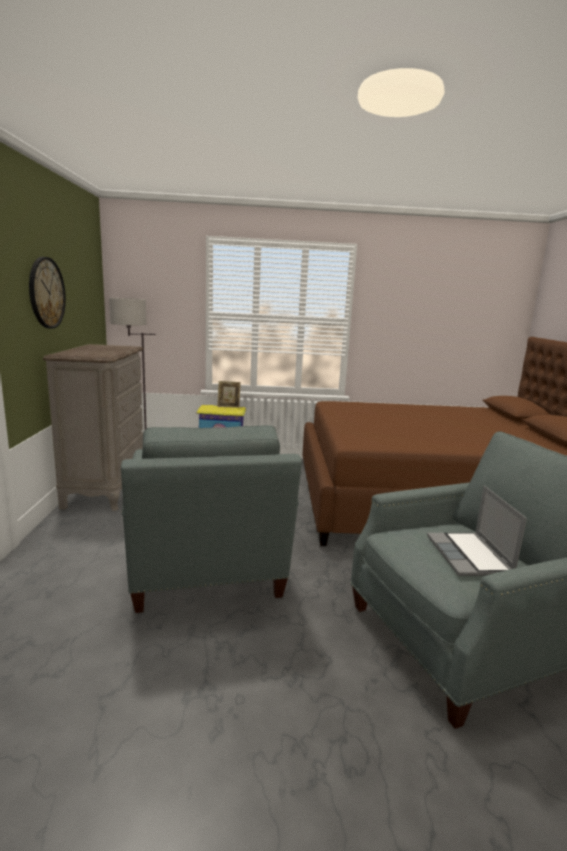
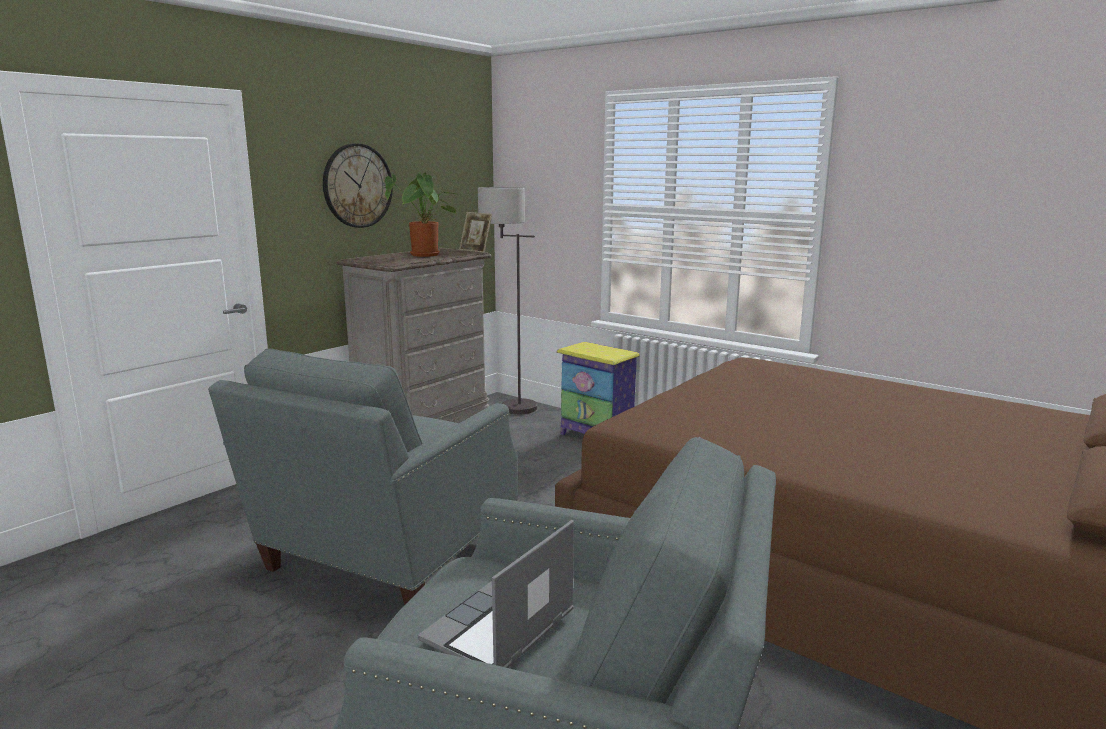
camera: 40 degrees right, 0 degrees up
(104, 350) = (425, 255): none -> potted plant
(228, 406) = (614, 348): picture frame -> picture frame (476, 251)

